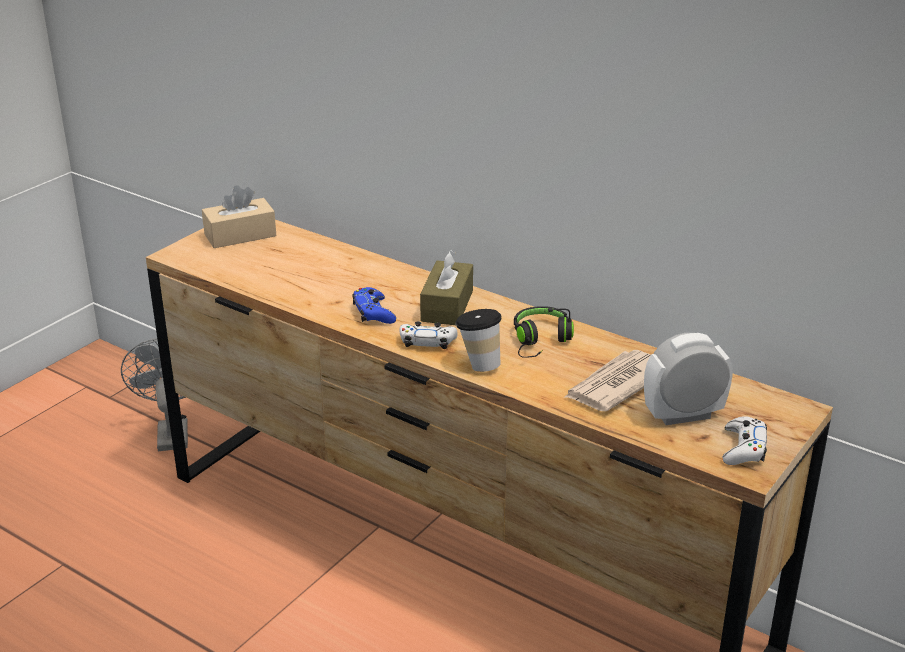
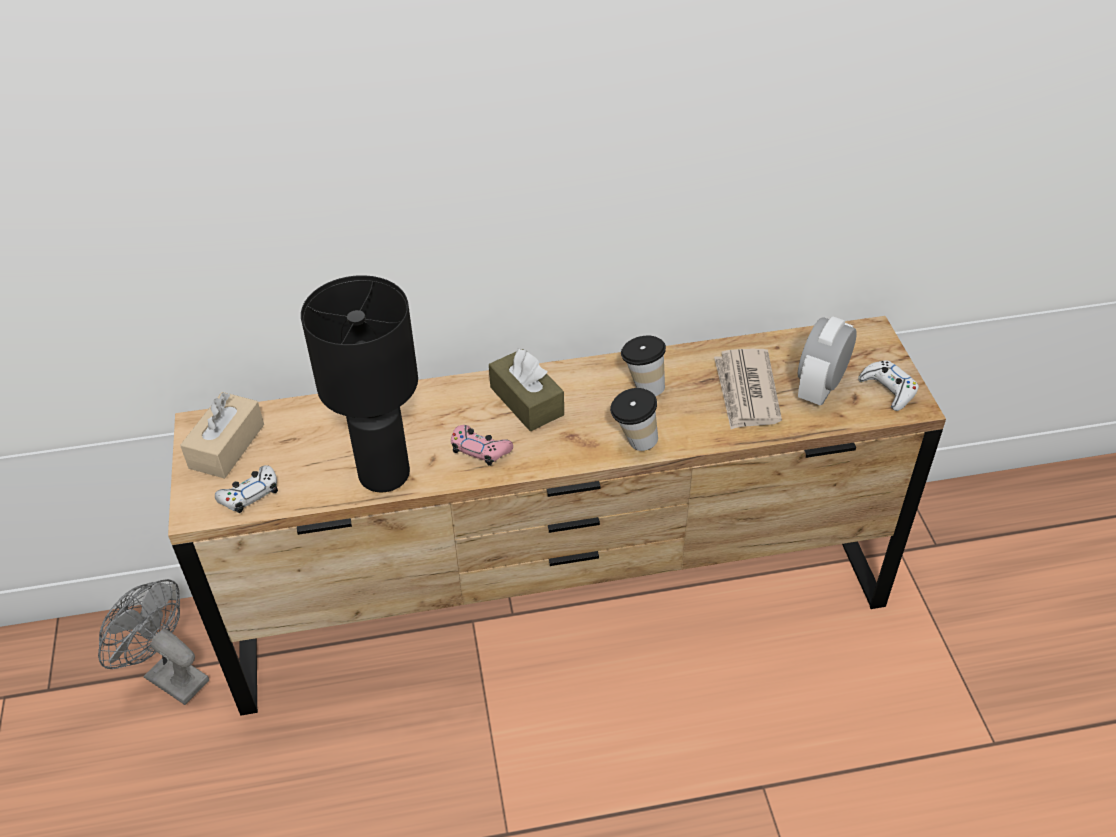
camera: 45 degrees left, 15 degrees up
(296, 293) = (382, 475): none -> black table lamp
(373, 313) = (480, 449): blue game controller -> pink game controller
(427, 342) = (565, 448): white game controller -> white game controller (250, 494)
(541, 341) = (642, 387): black headphones -> cup

